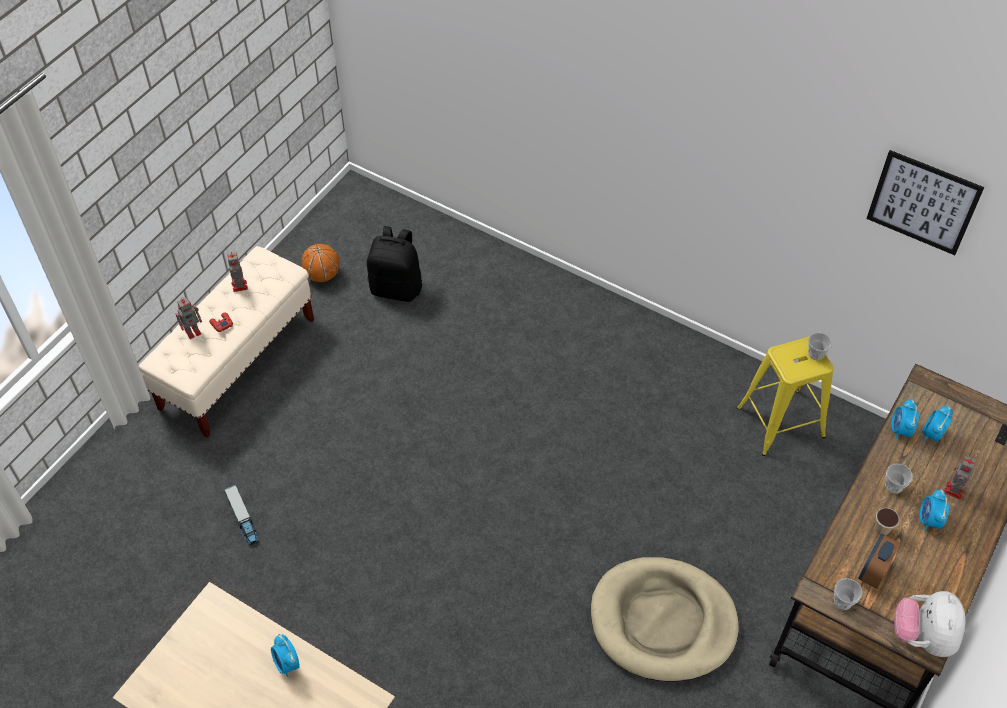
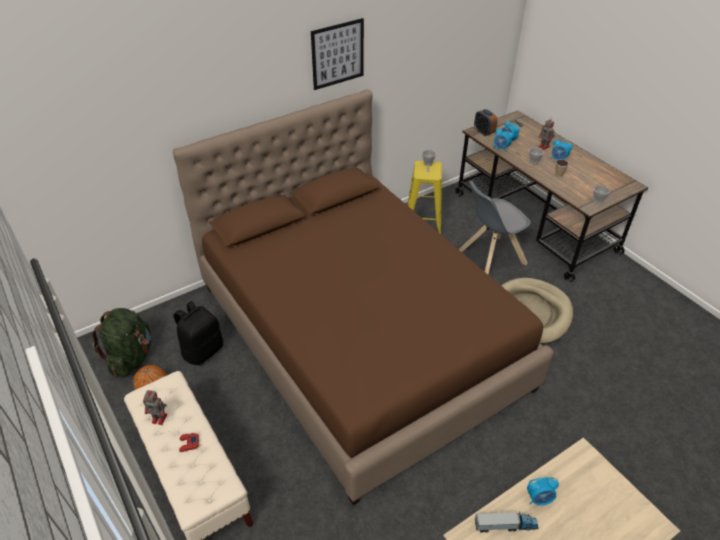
camera: 65 degrees left, 10 degrees down
(193, 331) = (180, 468): toy robot -> none
(243, 519) = (348, 522): toy truck -> toy truck (505, 525)
(355, 232) = (131, 357): none -> green backpack
(504, 429) = (359, 335): none -> brown bed
(755, 537) = (490, 258): none -> grey chair
(873, 571) = (583, 185): alarm clock -> alarm clock (483, 132)
(922, 636) = (625, 184): plush toy -> none
(923, 202) = (438, 36): picture -> picture (337, 54)

